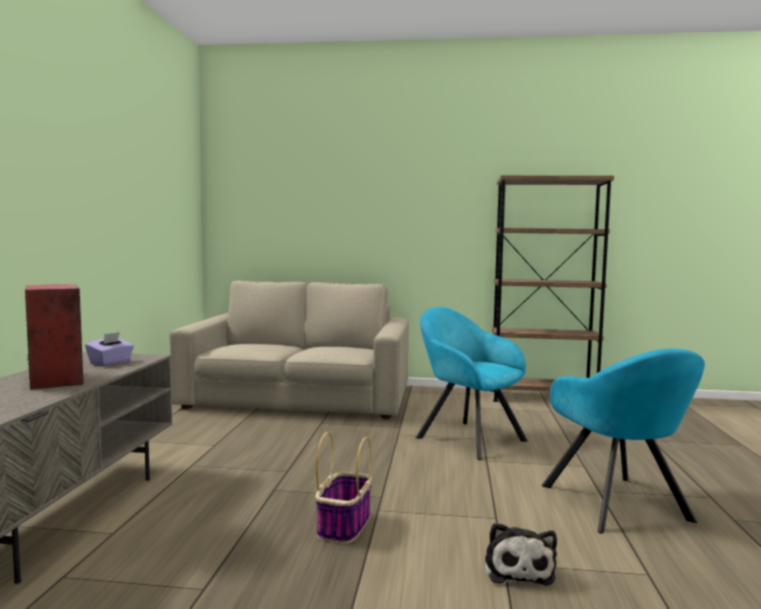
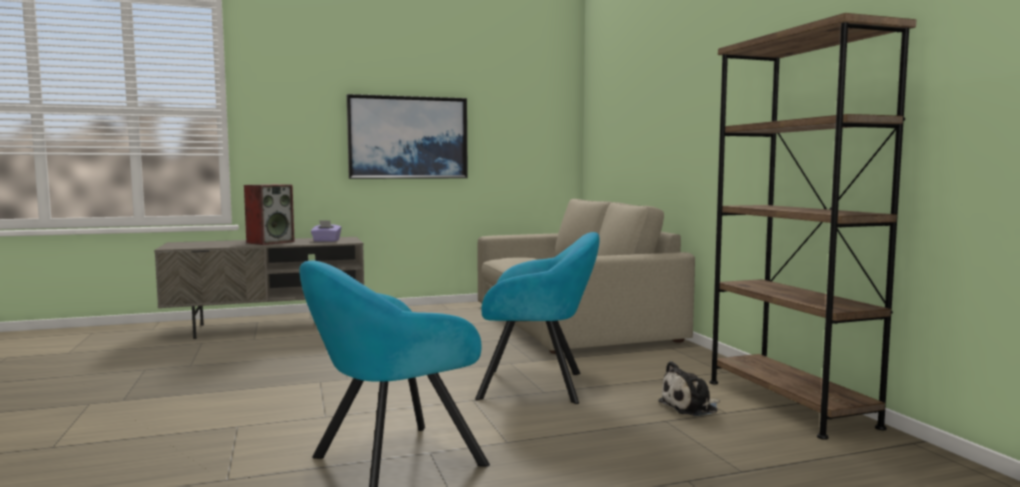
camera: 65 degrees right, 0 degrees up
(97, 212) = (408, 137): none -> picture
(344, 525) = (287, 377): basket -> none
(466, 437) = (538, 386): turquoise armchair -> turquoise armchair turned 75 degrees clockwise
(518, 568) = (229, 431): plush toy -> plush toy (691, 407)

